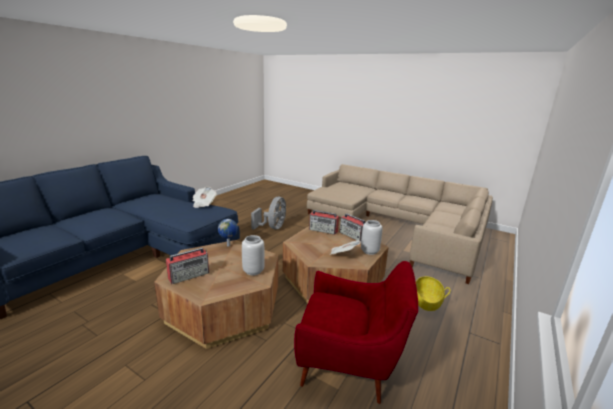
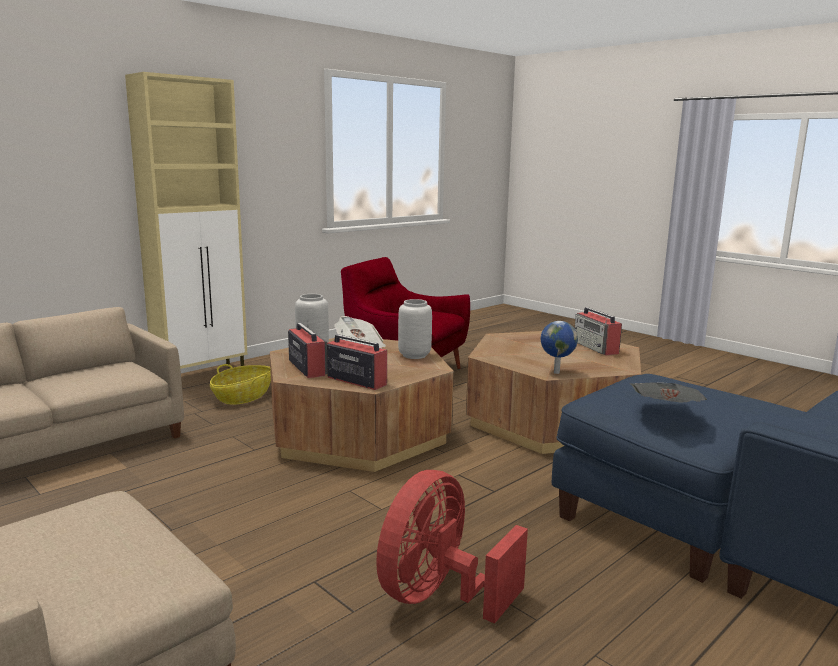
camera: 165 degrees left, 5 degrees down
(189, 275) = (596, 348): radio -> radio turned 90 degrees counterclockwise
(253, 271) = (507, 344): grey vase -> grey vase (414, 355)
(272, 227) = (439, 596): grey fan -> red fan
(490, 323) = (202, 376): none -> beige cabinet

